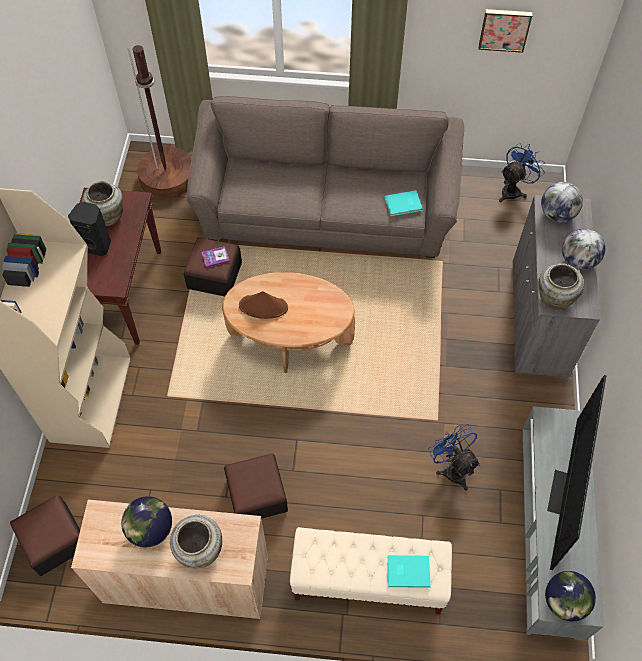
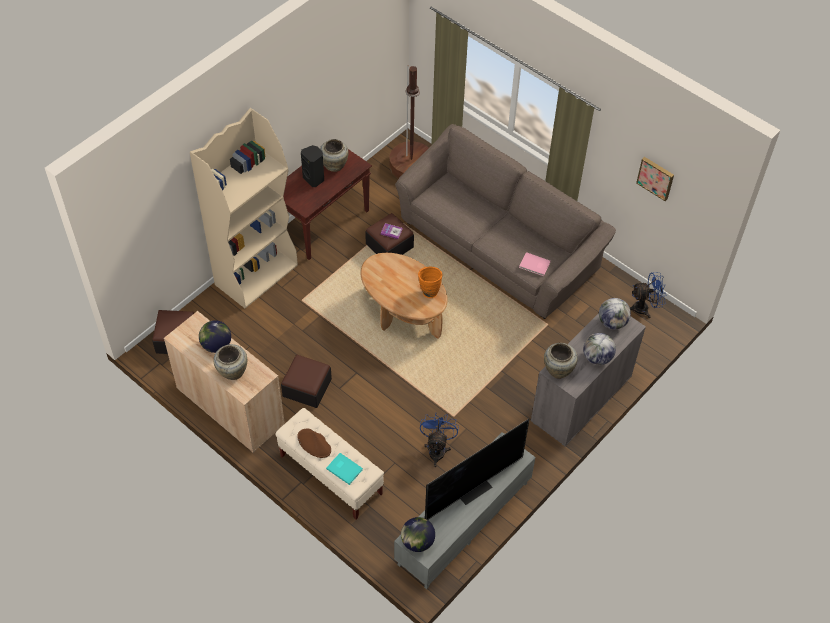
camera: 35 degrees right, 5 degrees down
(263, 306) = (389, 275): brown hat -> brown hat (314, 444)
(321, 298) = (429, 291): none -> orange vase
(404, 205) = (534, 265): turquoise book -> pink book

